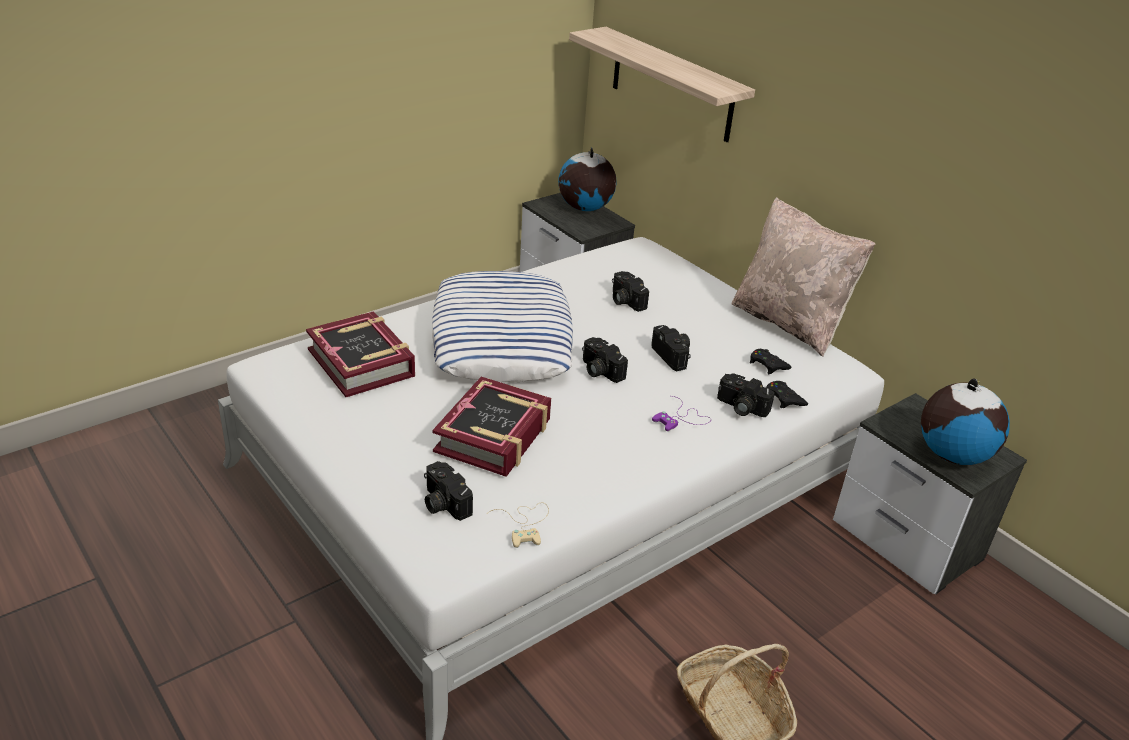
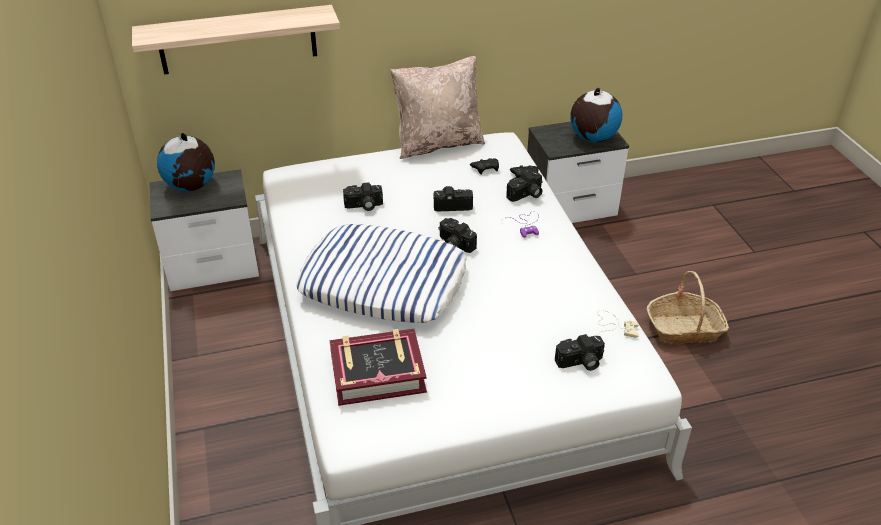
camera: 65 degrees left, 5 degrees up
(494, 436) = (513, 317): book -> none
(599, 370) = (454, 244): camera -> camera turned 60 degrees clockwise

